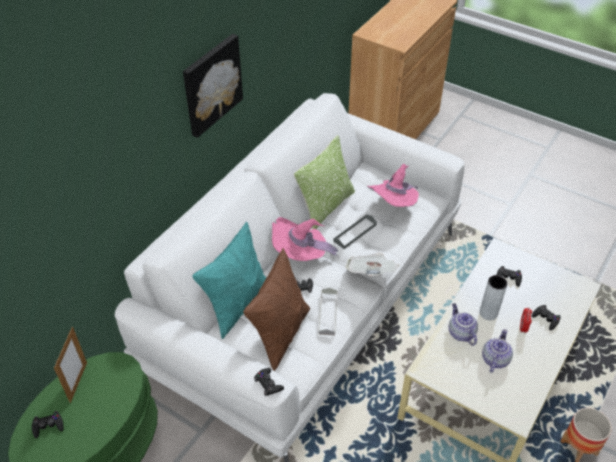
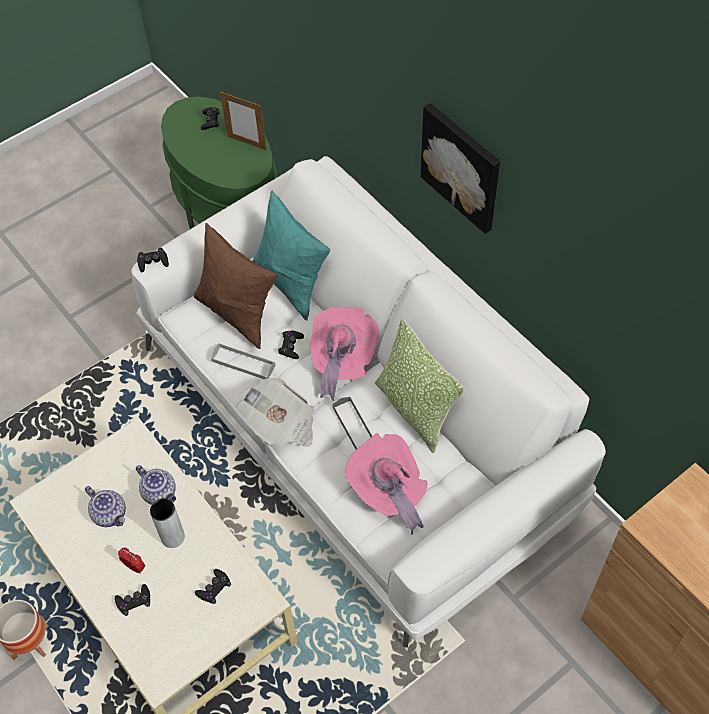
camera: 110 degrees right, 10 degrees up
(460, 333) = (160, 493): teapot -> teapot turned 45 degrees clockwise

